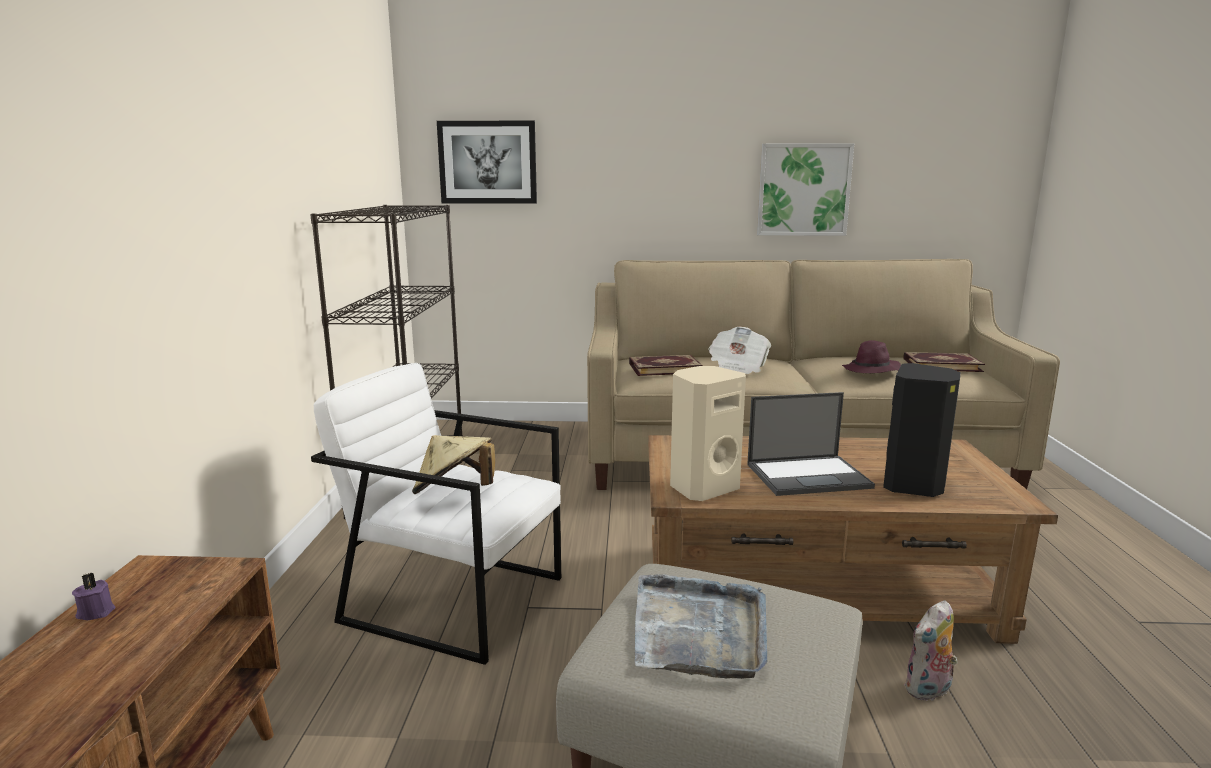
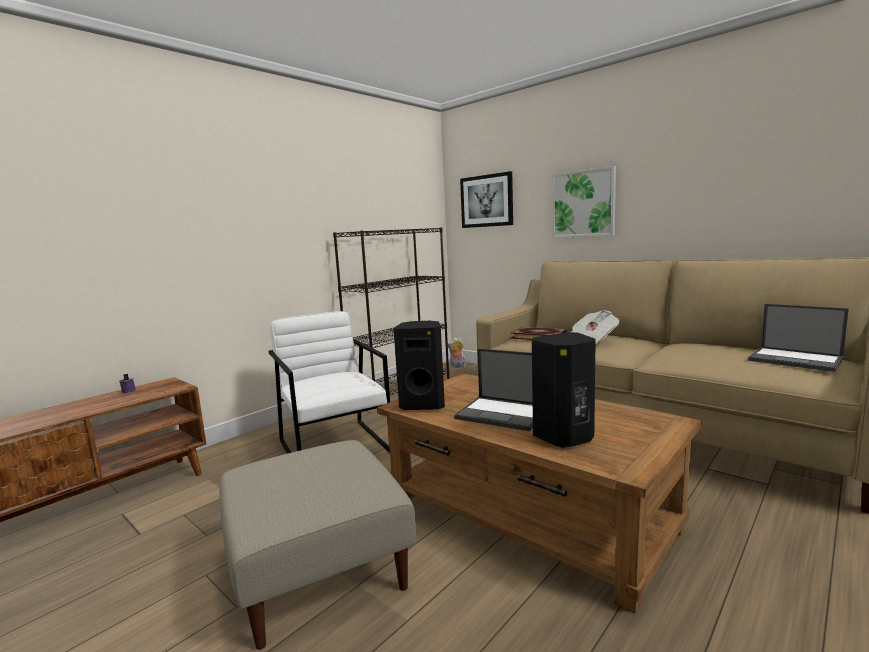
camera: 40 degrees right, 5 degrees down
(454, 492) = (321, 381): beige hat -> none
(699, 630) = (299, 474): grey tray -> none
(702, 488) = (423, 404): beige speaker -> black speaker
(803, 190) = (709, 201): picture -> picture (583, 203)
(871, 371) = (703, 355): purple hat -> none
(929, 691) = (499, 603): plush toy -> plush toy (457, 367)
(941, 365) = (796, 360): book -> laptop

